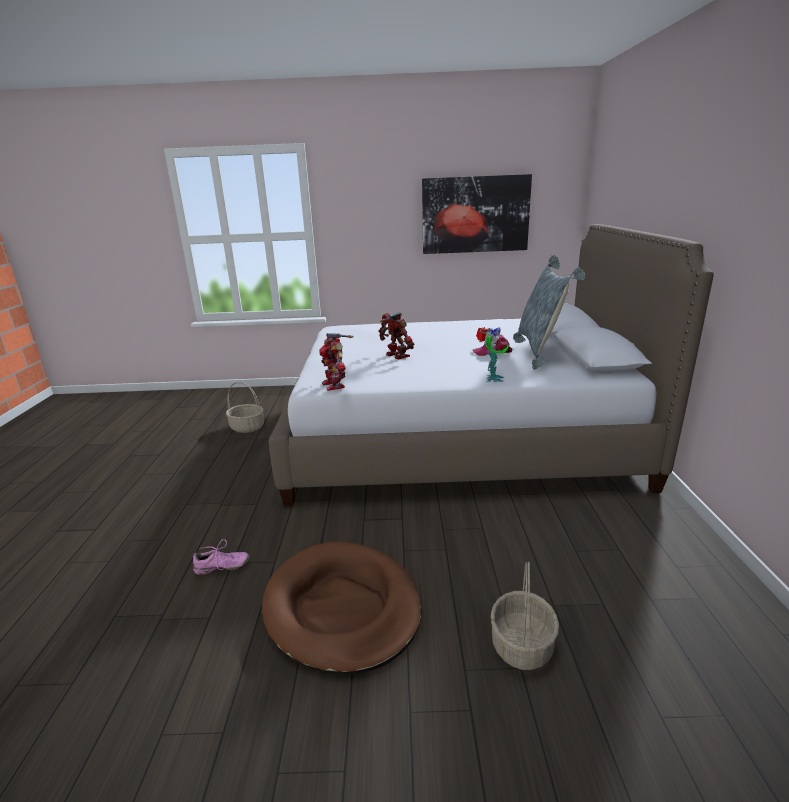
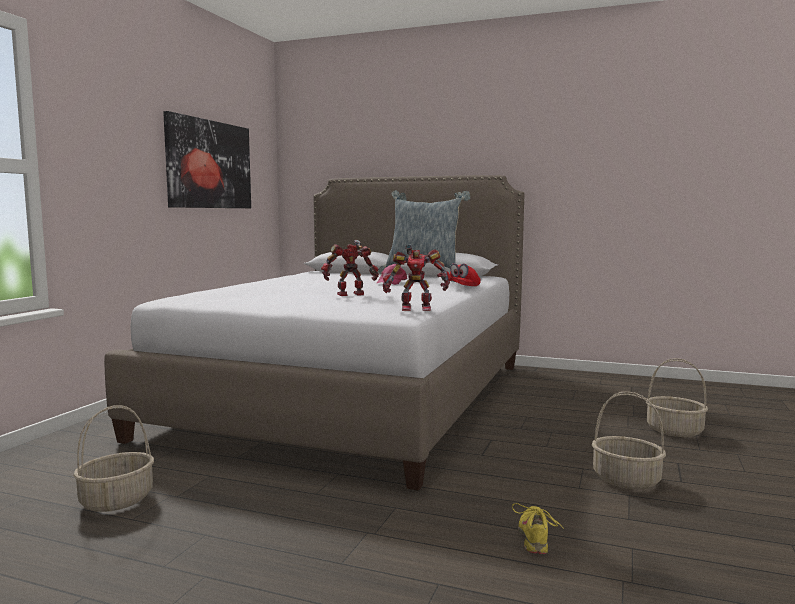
camera: 70 degrees left, 15 degrees down
(222, 567) = (535, 537): pink shoe -> yellow shoe
(342, 609) = (627, 480): brown dog bed -> basket
(491, 379) = (463, 287): toy robot -> red cap

